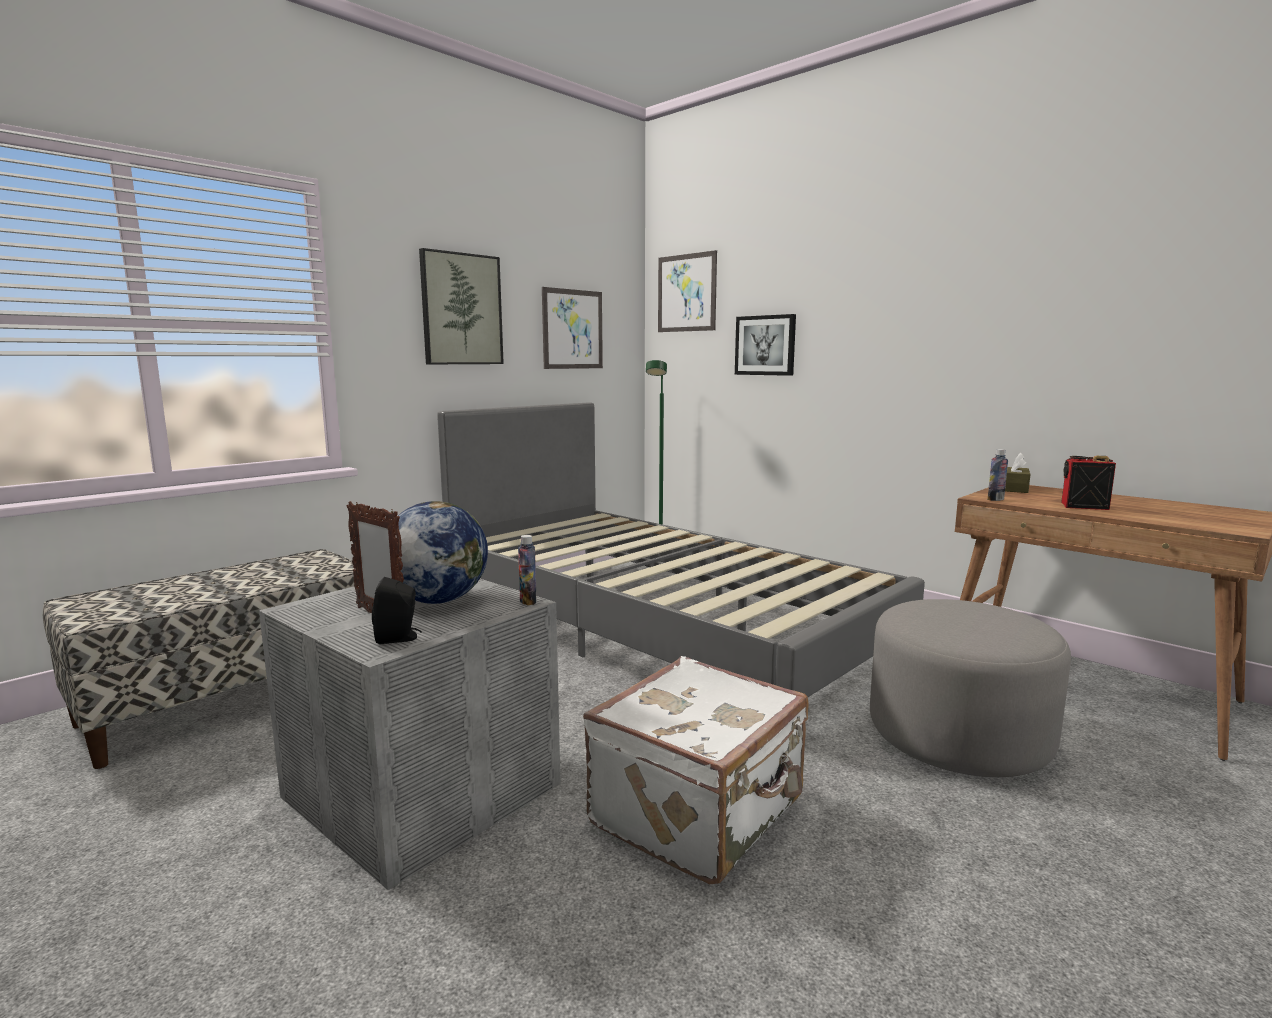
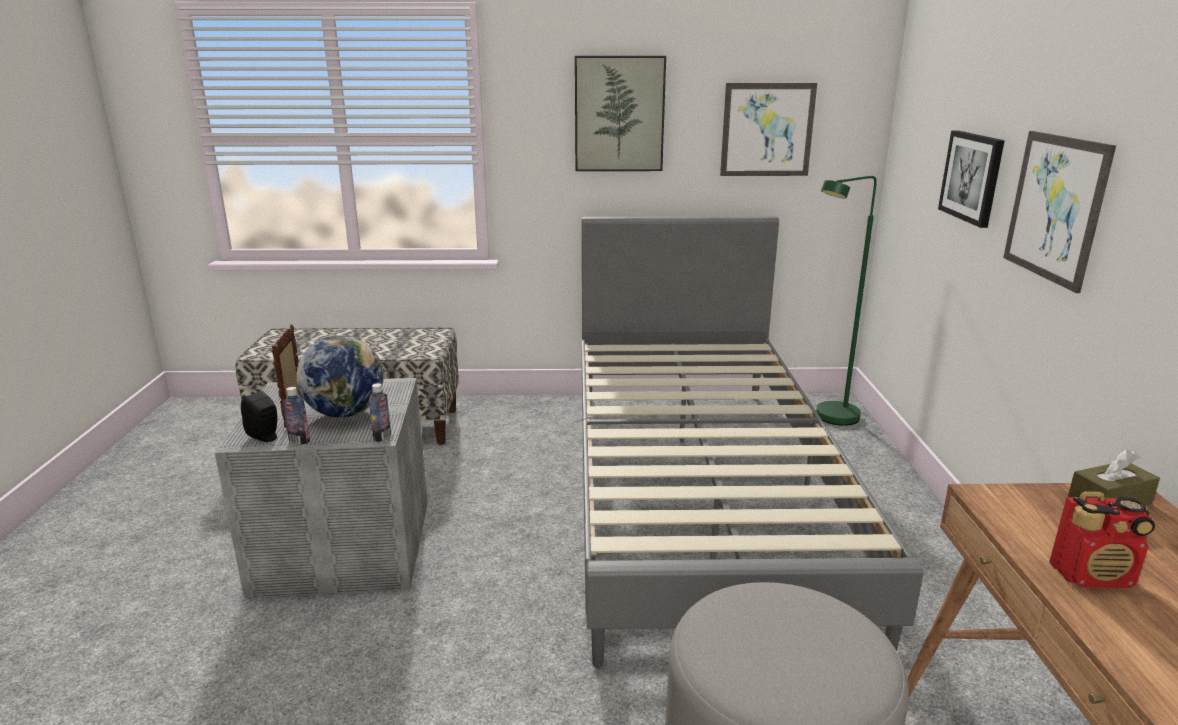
camera: 45 degrees right, 10 degrees up
(686, 293) = (924, 86): picture -> picture (1055, 208)
(700, 813) = (444, 670): white suitcase -> none
(995, 499) = (995, 507): bottle -> bottle (299, 441)
(1083, 507) = (1092, 576): radio -> radio turned 120 degrees clockwise

